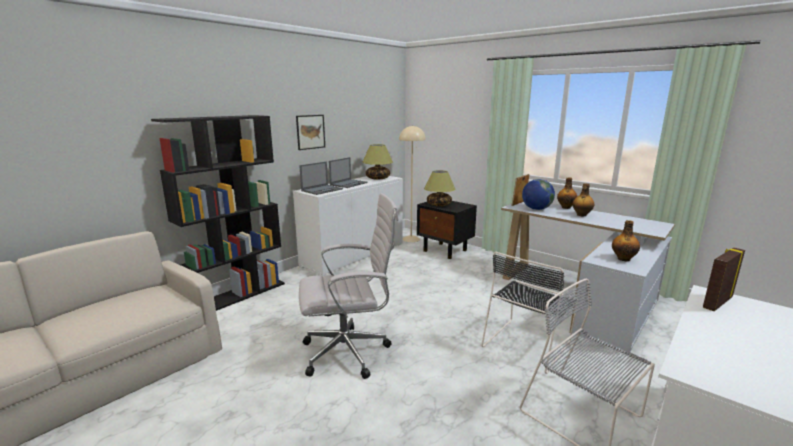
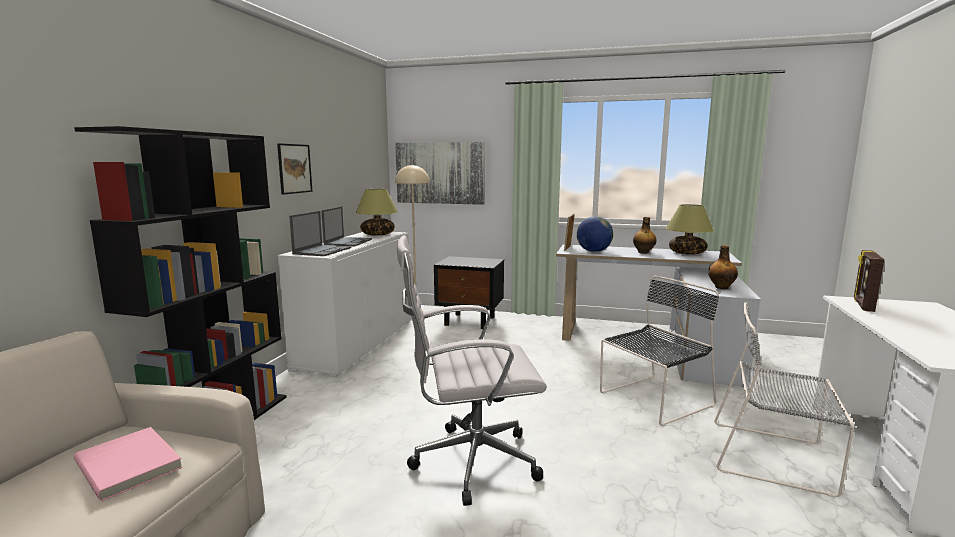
camera: 25 degrees left, 5 degrees down
(143, 306) = (131, 464): none -> pink book
(350, 352) = (469, 462): white office chair -> white office chair turned 150 degrees counterclockwise
(438, 131) = (440, 173): none -> picture
(439, 205) = (461, 262): table lamp -> table lamp (686, 253)
(527, 343) = (653, 400): black chair -> black chair turned 135 degrees counterclockwise
(566, 207) = (618, 248): bottle -> none

